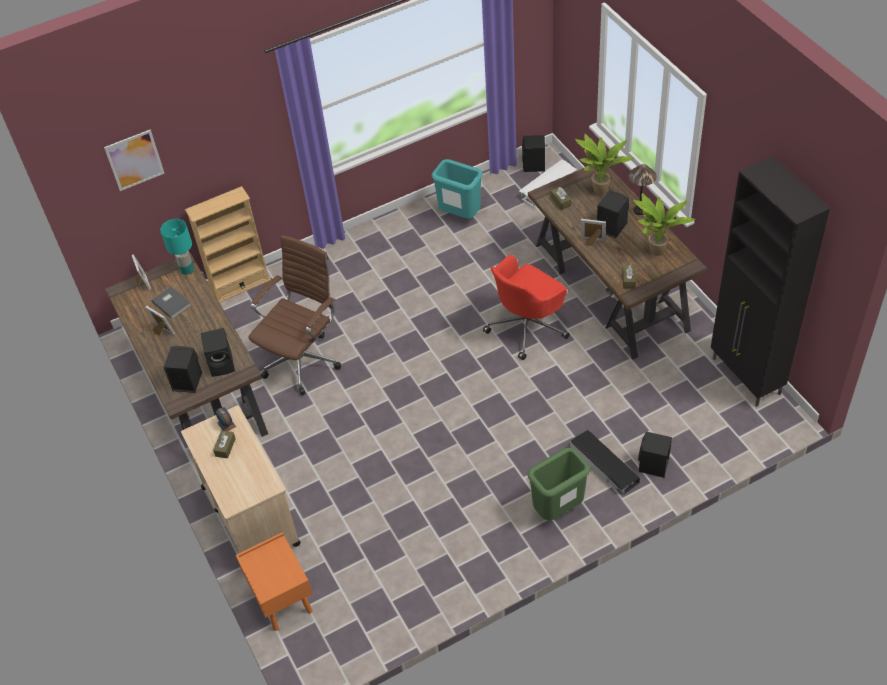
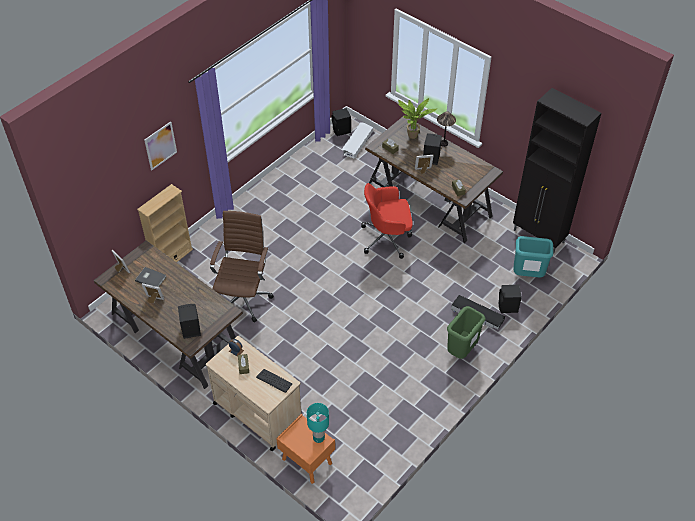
camera: 25 degrees left, 0 degrees up
(134, 160) = (106, 179): picture -> picture (160, 145)
(187, 270) = (150, 252): turquoise table lamp -> turquoise table lamp (319, 438)
(223, 364) = (211, 311): black speaker -> none
(253, 478) = (274, 381): none -> keyboard
(459, 216) = (306, 175): turquoise trash can -> turquoise trash can (527, 276)
(527, 326) = (387, 238): red office chair -> red office chair turned 60 degrees clockwise
(656, 253) = (467, 169): potted plant -> none

